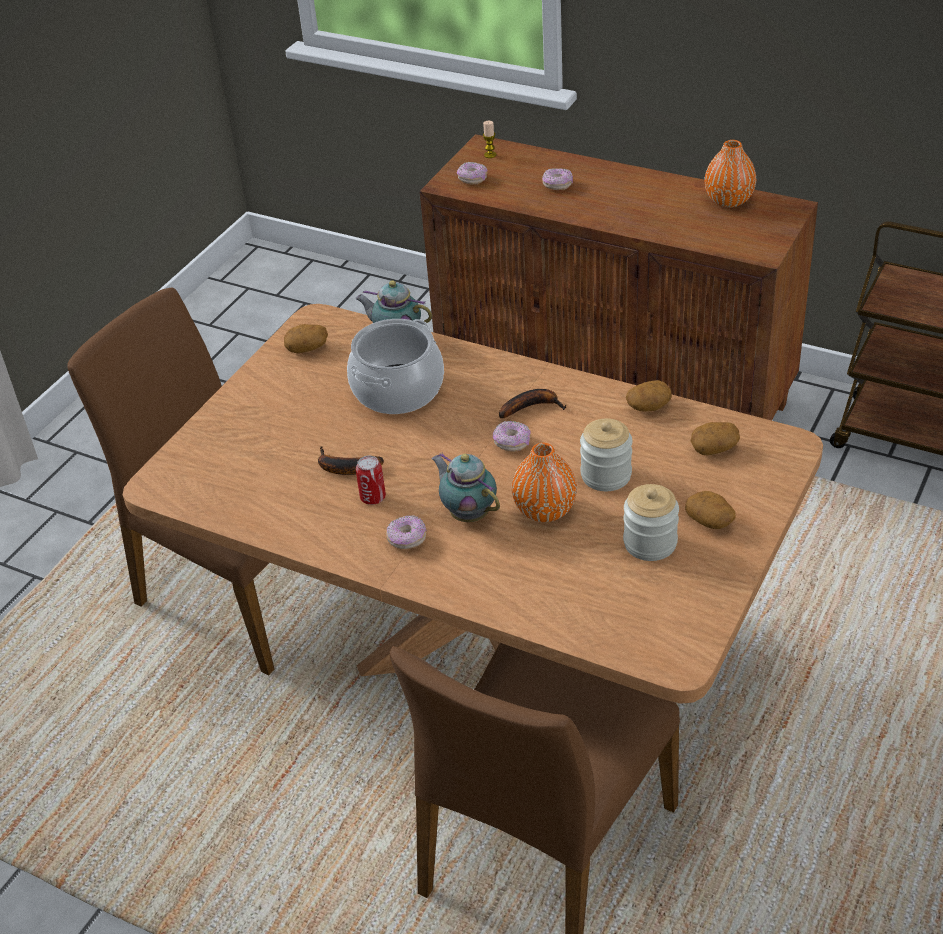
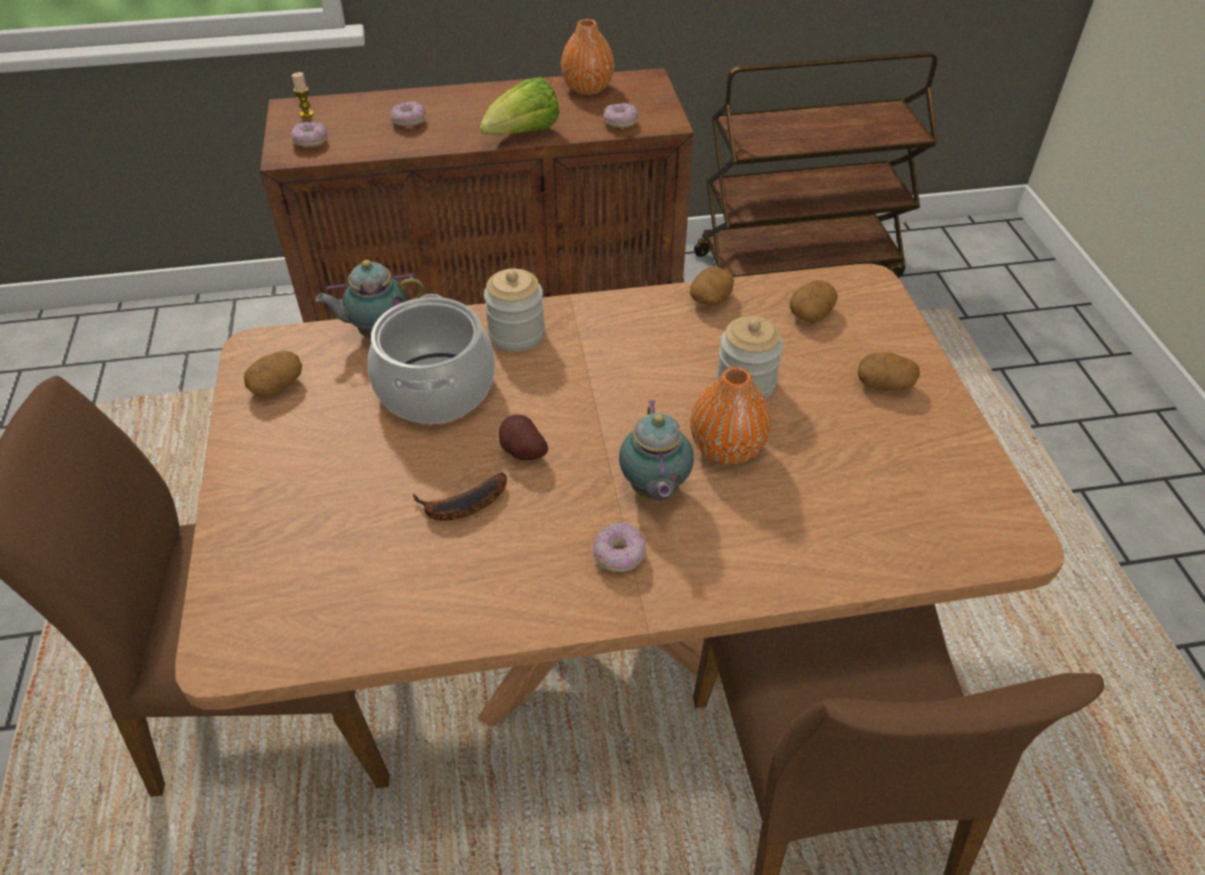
camera: 40 degrees left, 5 degrees up
(373, 497) = (530, 525): can -> none
(410, 453) = (521, 453): none -> potato
(468, 513) = (654, 490): teapot -> teapot turned 105 degrees counterclockwise
(512, 443) = (619, 392): donut -> donut (620, 123)
(532, 407) = (600, 346): banana -> none
(633, 224) = (523, 135): none -> lettuce
(650, 543) = (859, 432): jar -> jar (516, 334)

